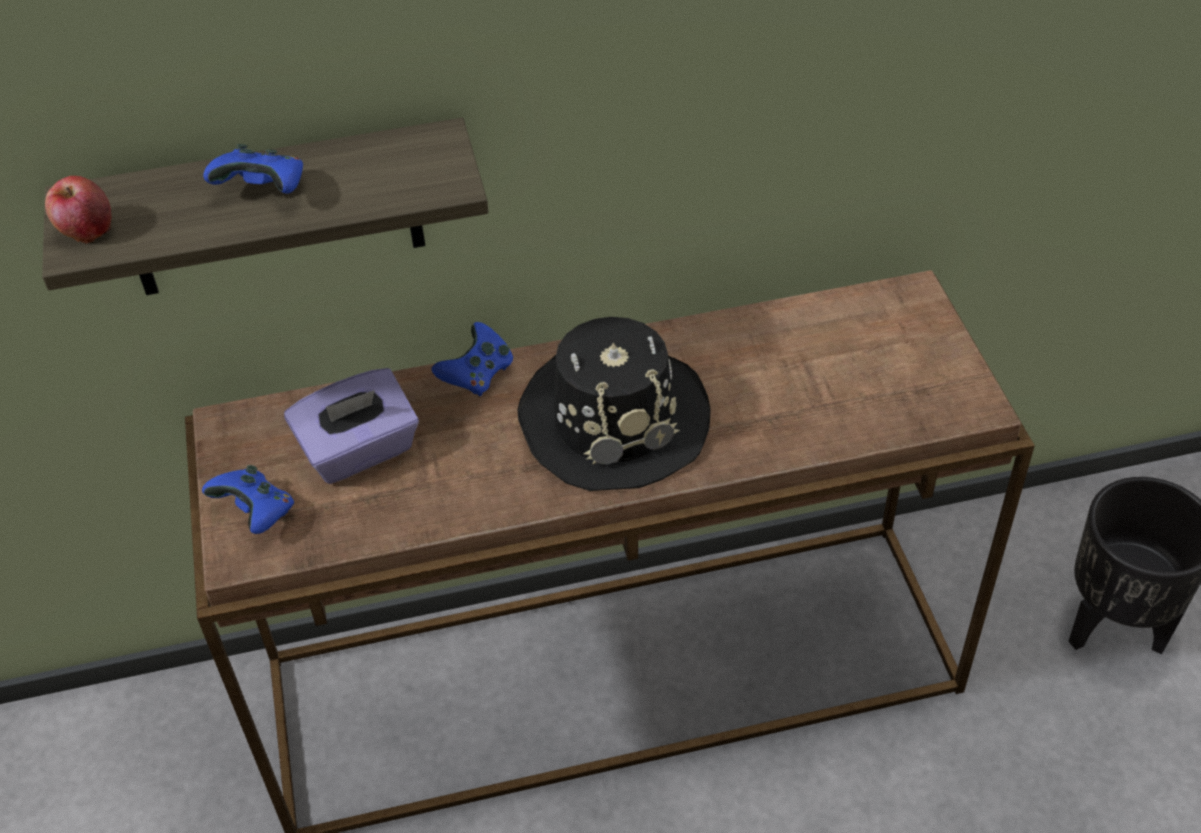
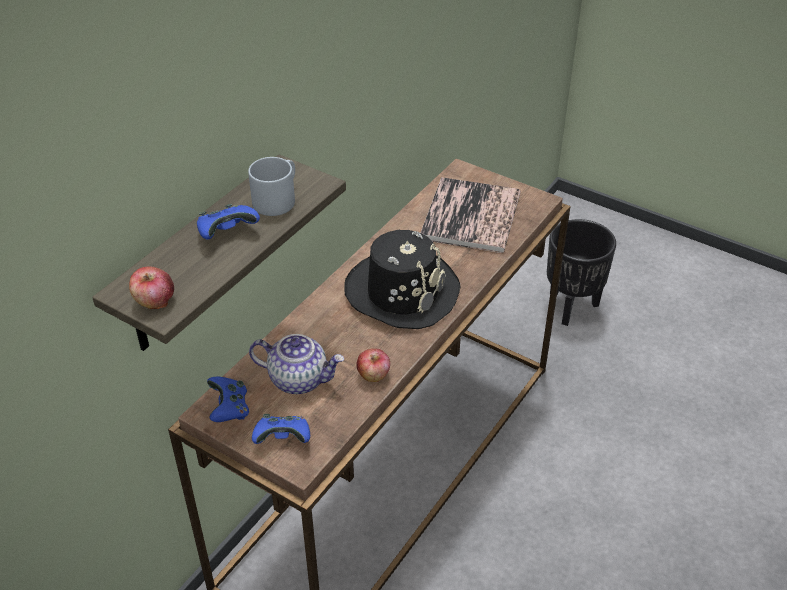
camera: 45 degrees left, 5 degrees down
(360, 451) = (299, 379): purple tissue box -> teapot
(376, 177) = (277, 198): none -> grey mug
(444, 507) = (373, 375): none -> apple
(477, 375) = (313, 312): blue game controller -> blue game controller (229, 409)
(841, 370) = (471, 216): none -> book

